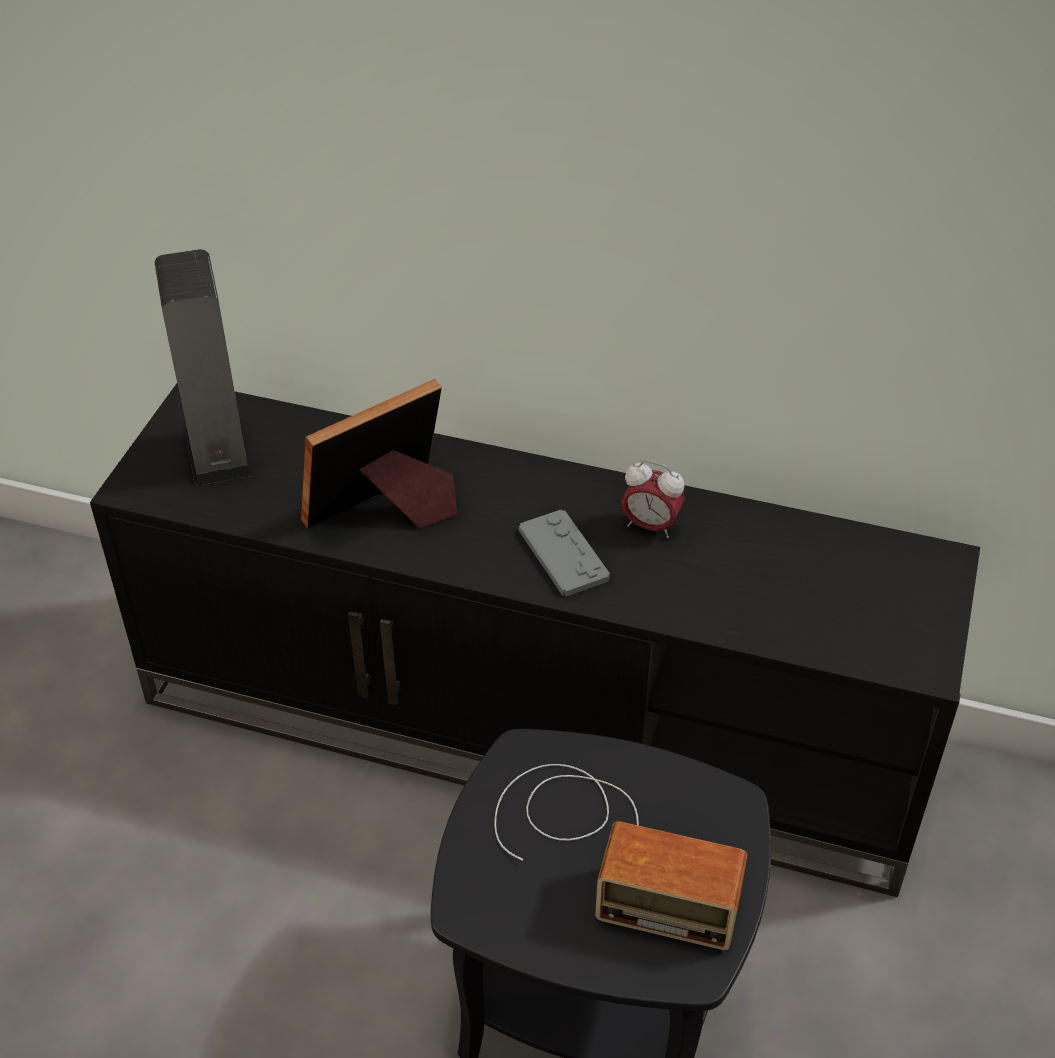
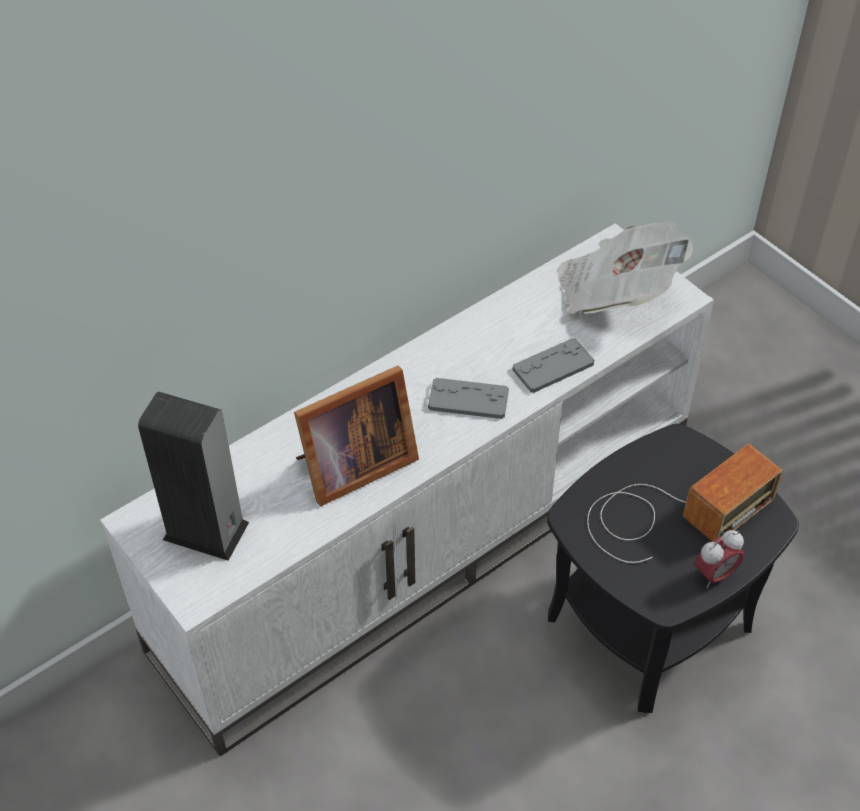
camera: 55 degrees left, 5 degrees up
(387, 511) = (351, 466): picture frame -> picture frame turned 120 degrees counterclockwise
(534, 723) = (429, 537): black tv stand -> white tv stand
(650, 526) = (480, 347): alarm clock -> alarm clock (715, 575)
(684, 601) = (553, 366): none -> grey game controller
(865, 601) = (616, 291): none -> newspaper

